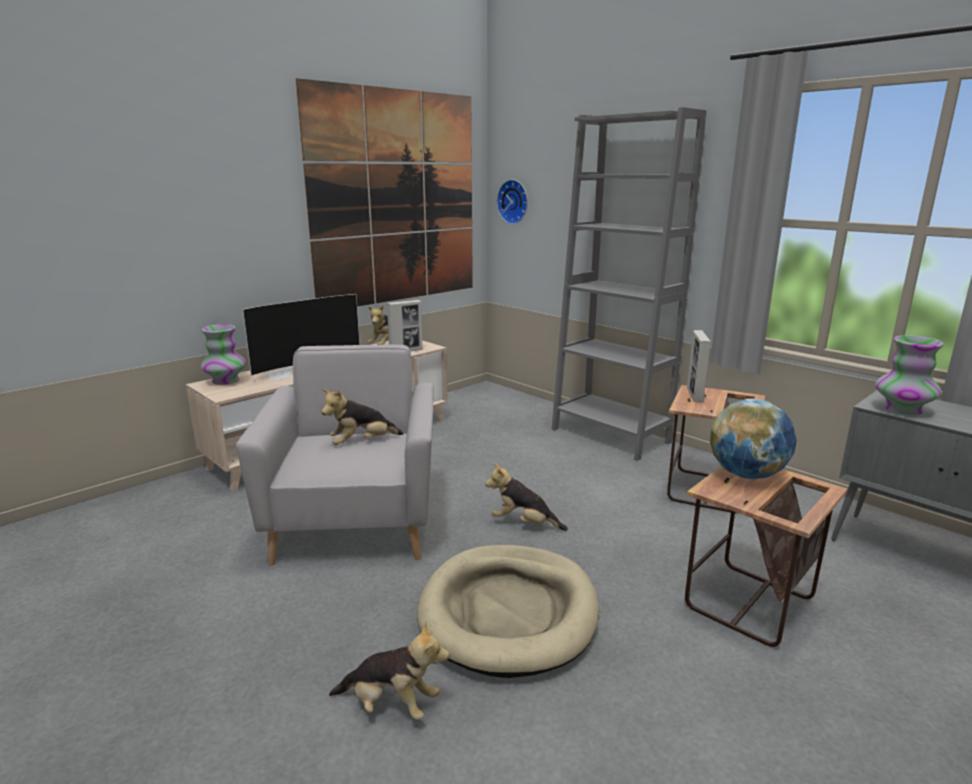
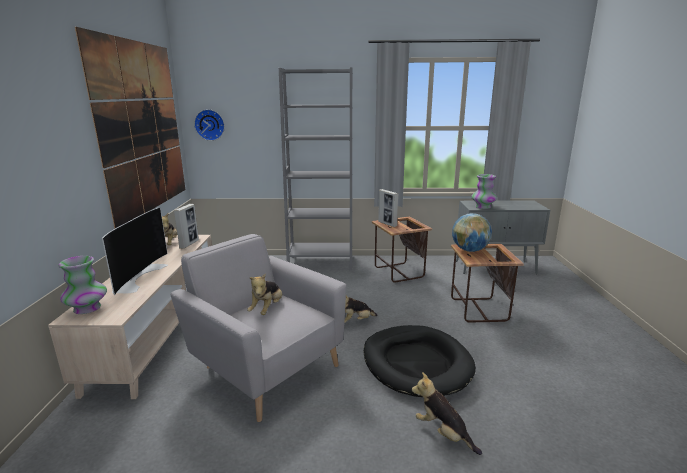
camera: 45 degrees left, 0 degrees up
(391, 705) = (443, 433): plush toy -> plush toy turned 105 degrees counterclockwise
(509, 612) = (416, 363): beige dog bed -> black dog bed

